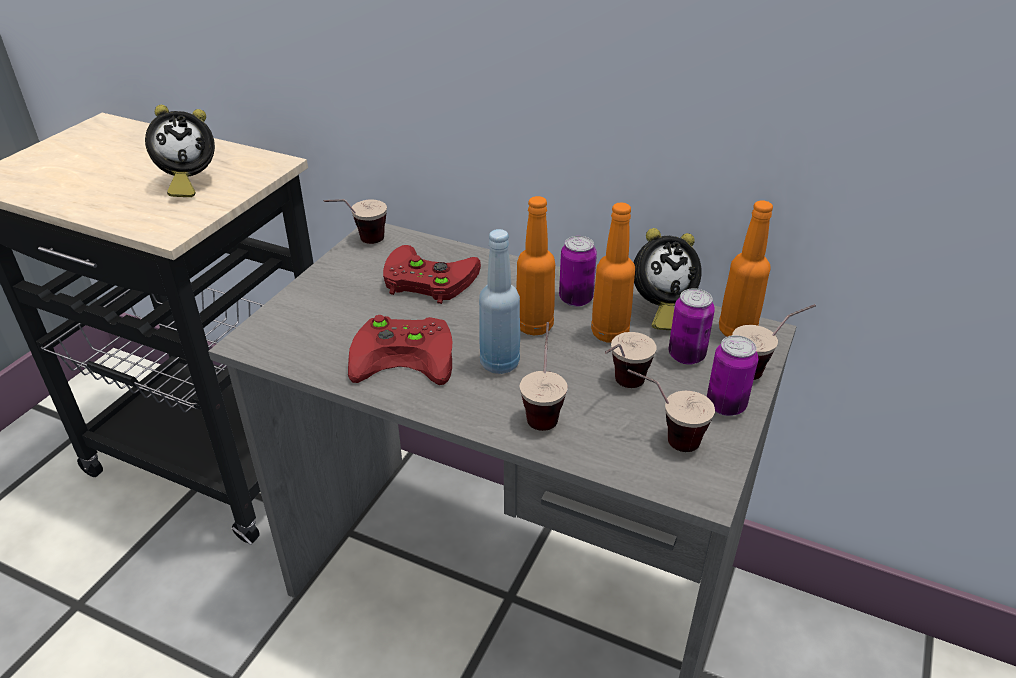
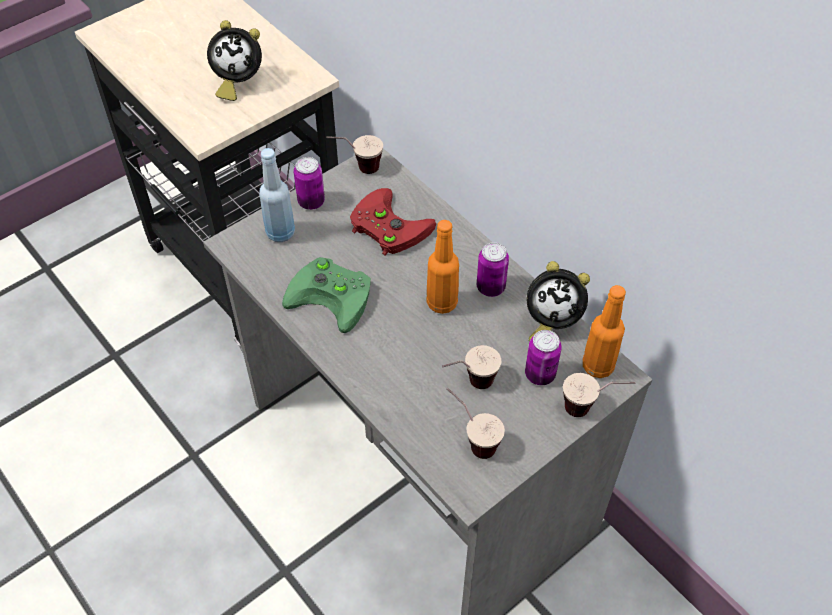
camera: 25 degrees right, 15 degrees up
(407, 355) = (334, 296): red game controller -> green game controller
(500, 363) = (395, 329): blue bottle -> blue bottle (280, 233)
(543, 407) = (402, 380): cup -> none
(609, 333) = (495, 331): orange bottle -> none
(725, 405) = (537, 430): can -> can (311, 202)

